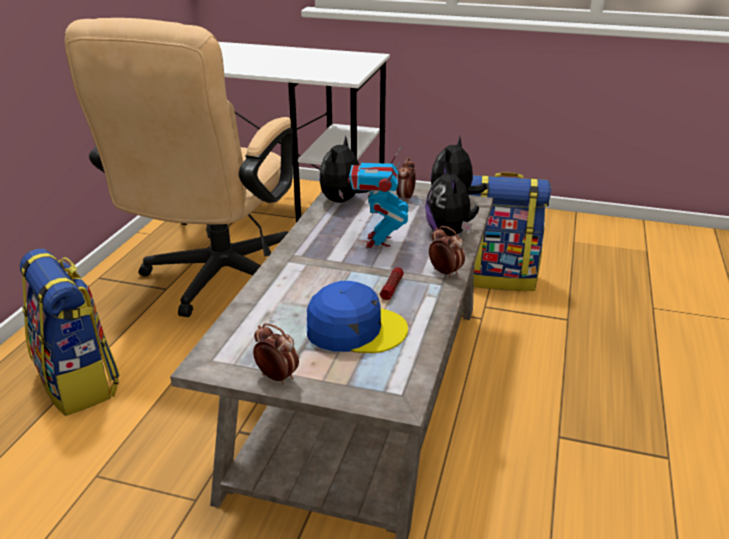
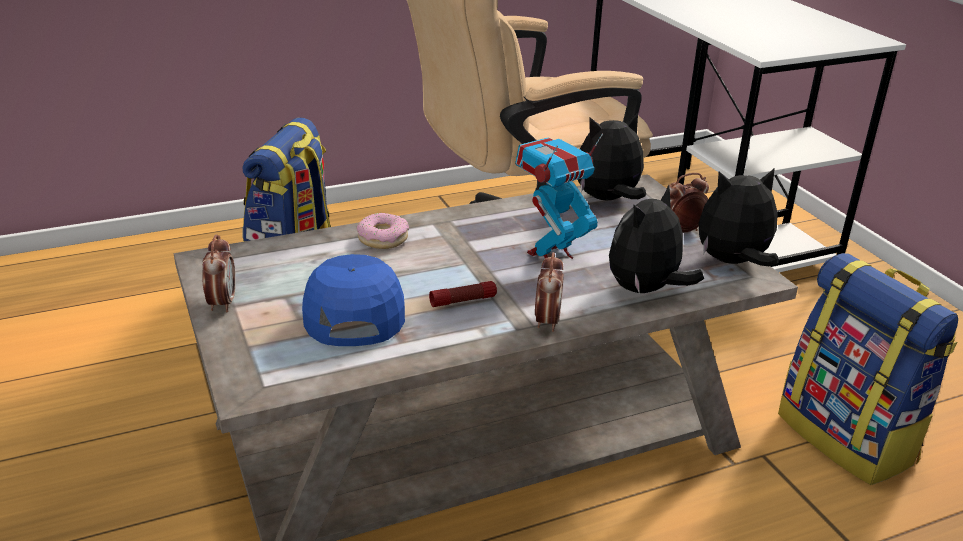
camera: 50 degrees right, 0 degrees up
(281, 285) = (383, 238): none -> donut
(355, 329) = (353, 311): blue cap -> blue cap turned 150 degrees counterclockwise

